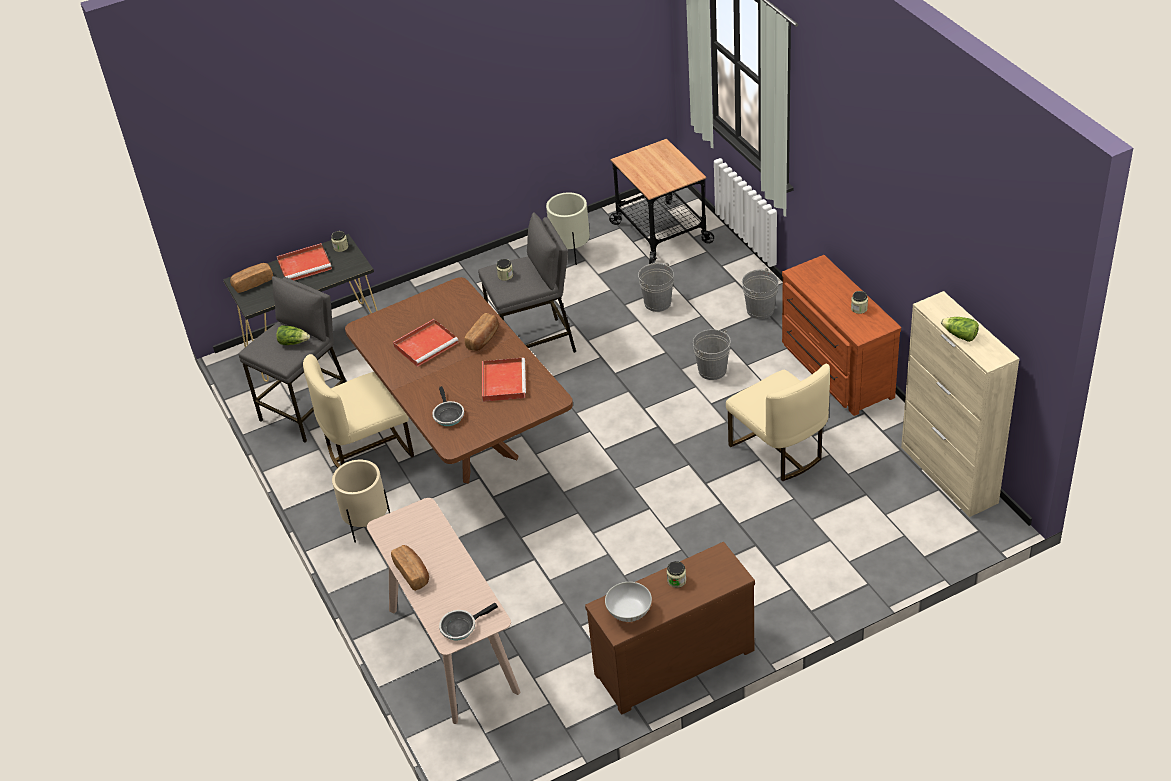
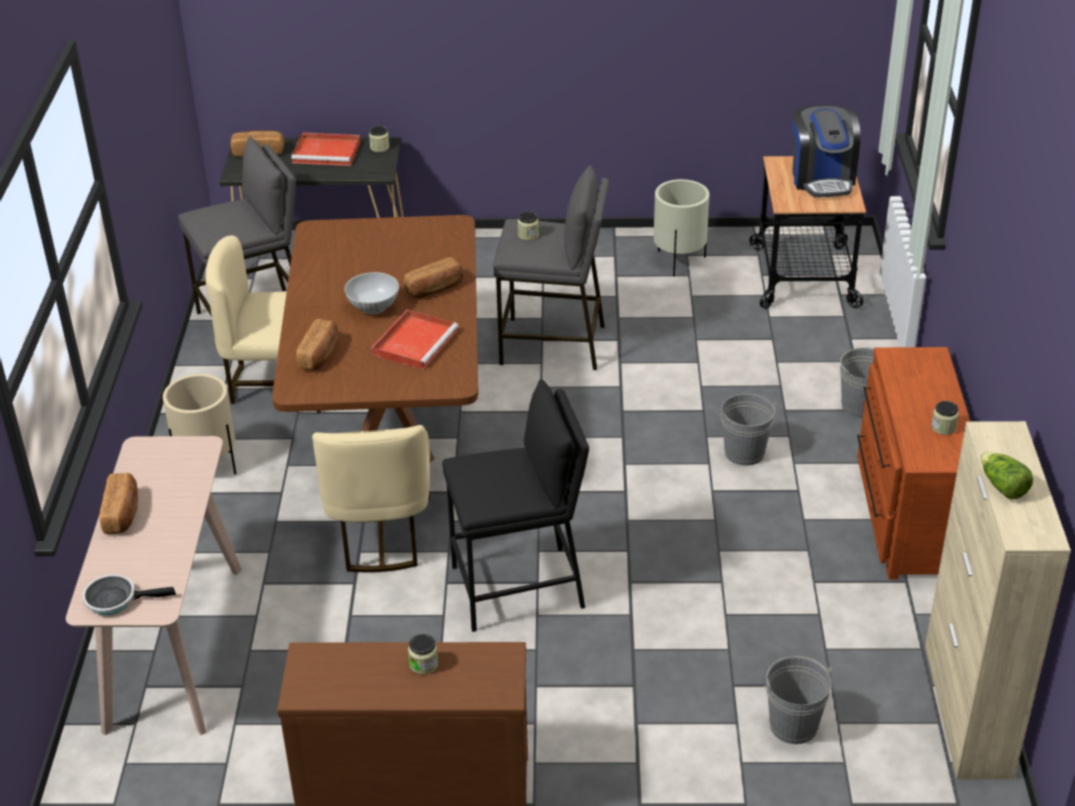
camera: 25 degrees right, 5 degrees down
(293, 342) = (240, 222): lettuce -> none
(426, 344) = (368, 271): red tray -> none
(448, 415) = (320, 355): frying pan -> bread
(629, 612) = (332, 677): white bowl -> white bowl (373, 307)
(641, 516) = (518, 588): none -> black stool
(657, 303) = (737, 351): grey bucket -> grey bucket (793, 725)
(661, 162) = (822, 178): none -> coffee machine
(779, 450) = (755, 581): beige chair -> beige chair (380, 534)

